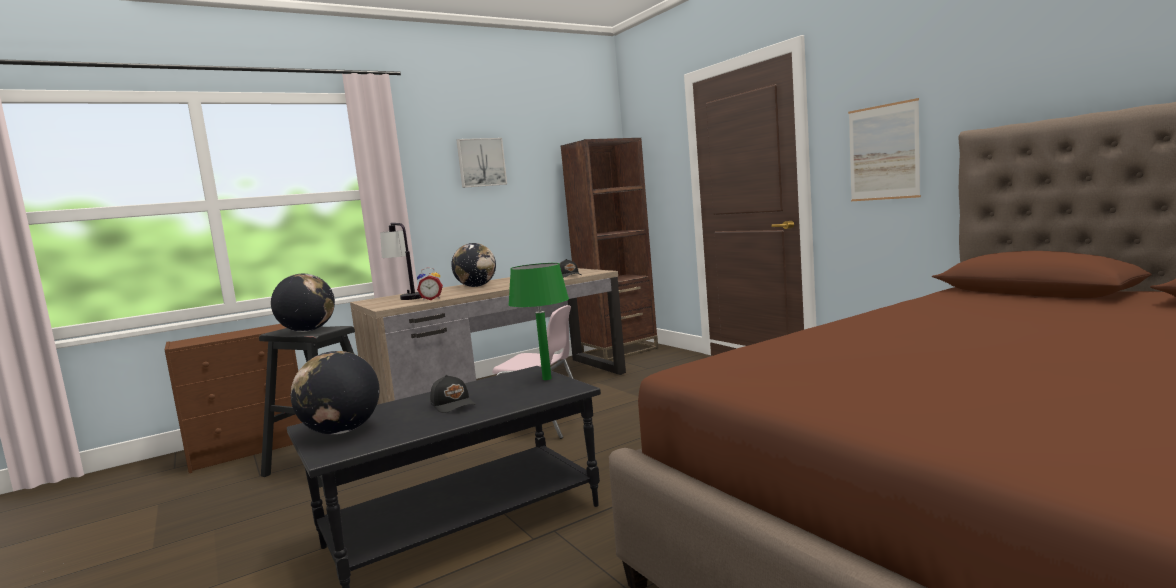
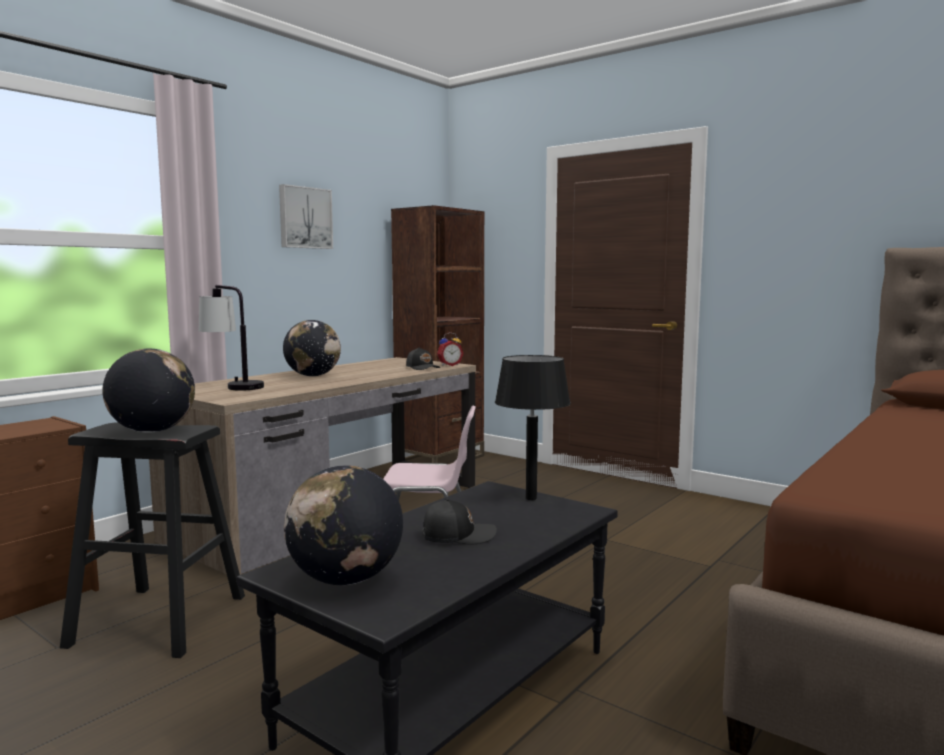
camera: 20 degrees left, 0 degrees up
(431, 299) = (282, 391): alarm clock -> alarm clock (449, 365)
(453, 404) = (457, 535): black cap -> black cap turned 45 degrees counterclockwise
(546, 378) = (530, 498): green table lamp -> black table lamp
(883, 152) = (792, 260): picture -> none

